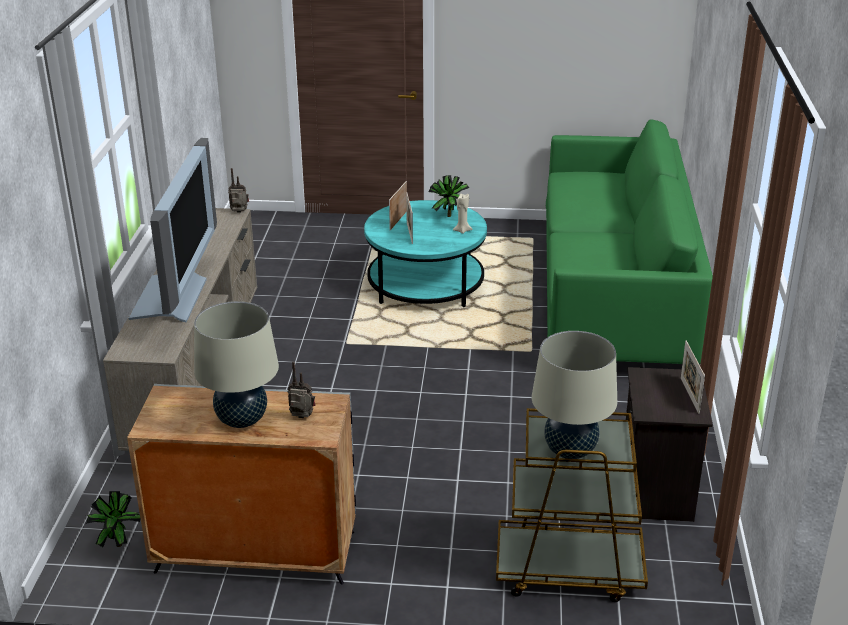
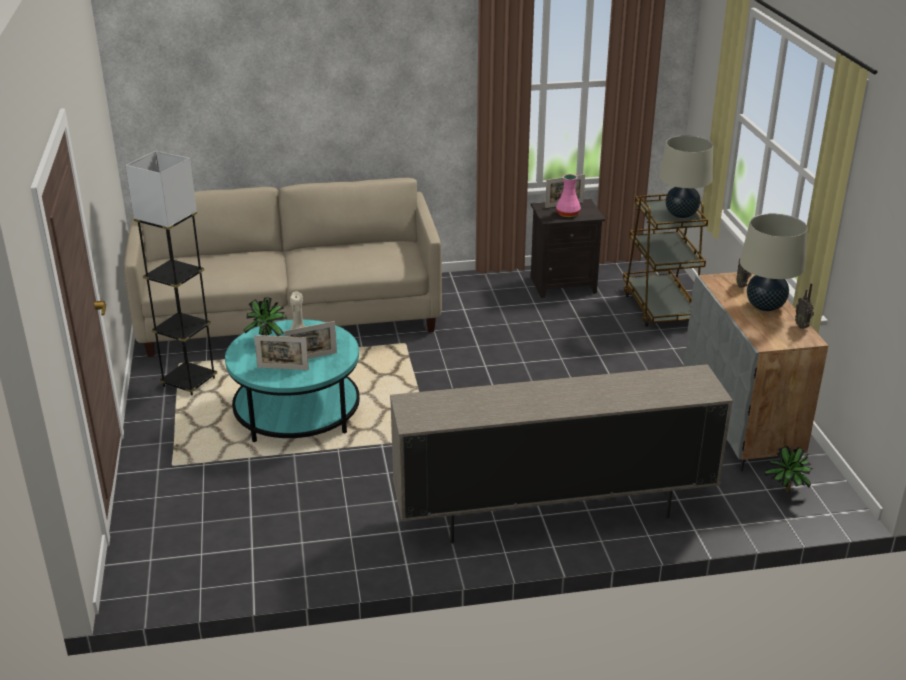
camera: 105 degrees left, 0 degrees up
(175, 299) = (608, 390): television -> none
(240, 212) = (402, 398): radio -> radio (802, 326)
(498, 242) = (189, 382): none -> grey floor lamp
(614, 294) = (290, 314): green sofa -> beige sofa
(656, 391) = (567, 214): none -> pink vase

